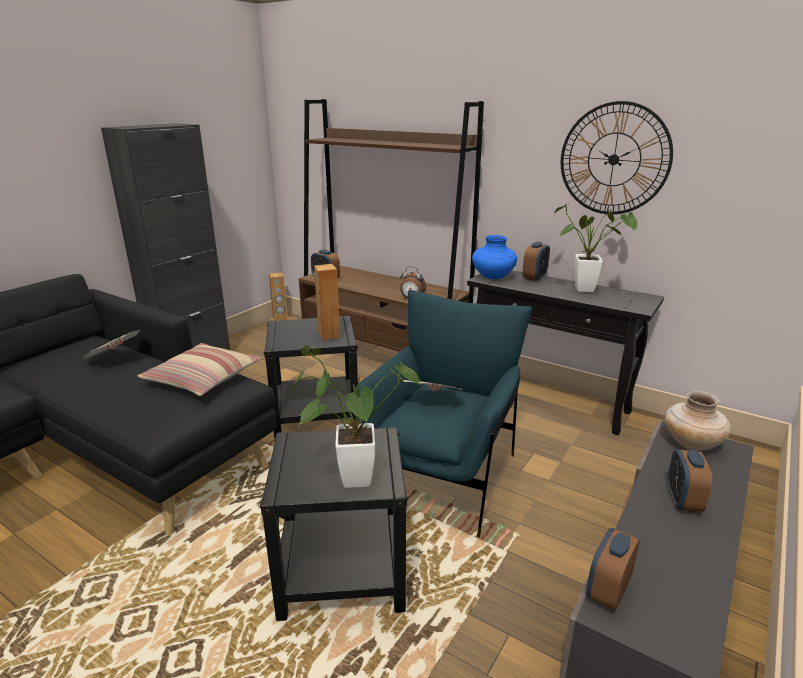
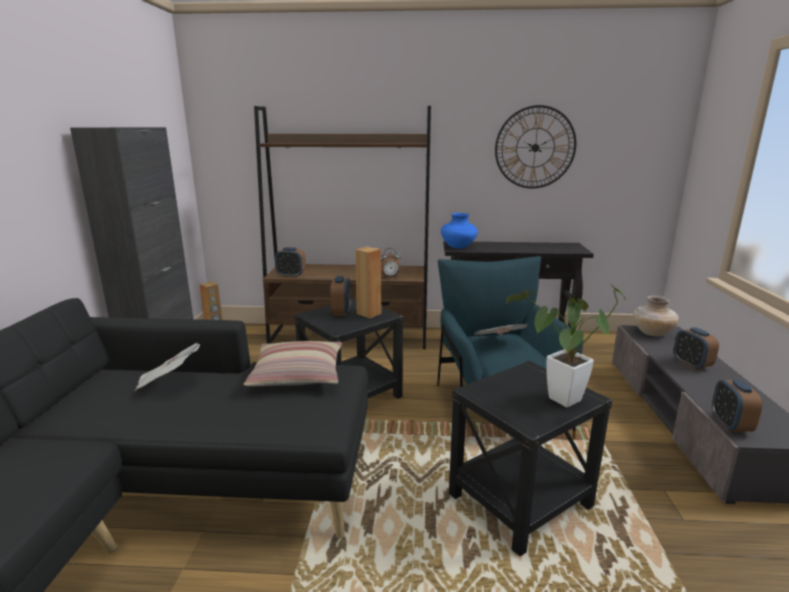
camera: 30 degrees left, 5 degrees down
(534, 277) = (486, 243): alarm clock -> alarm clock (341, 312)
(589, 290) = (532, 245): potted plant -> none

